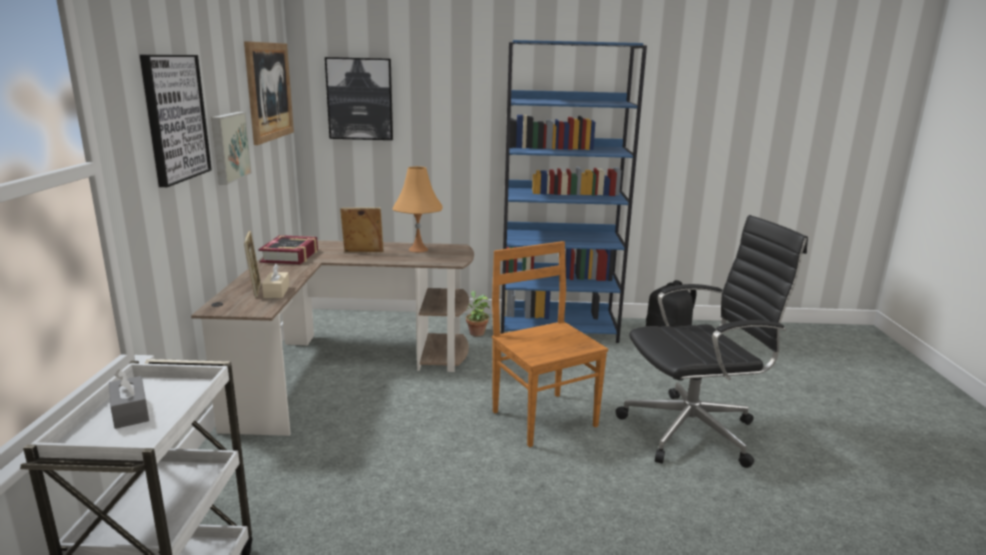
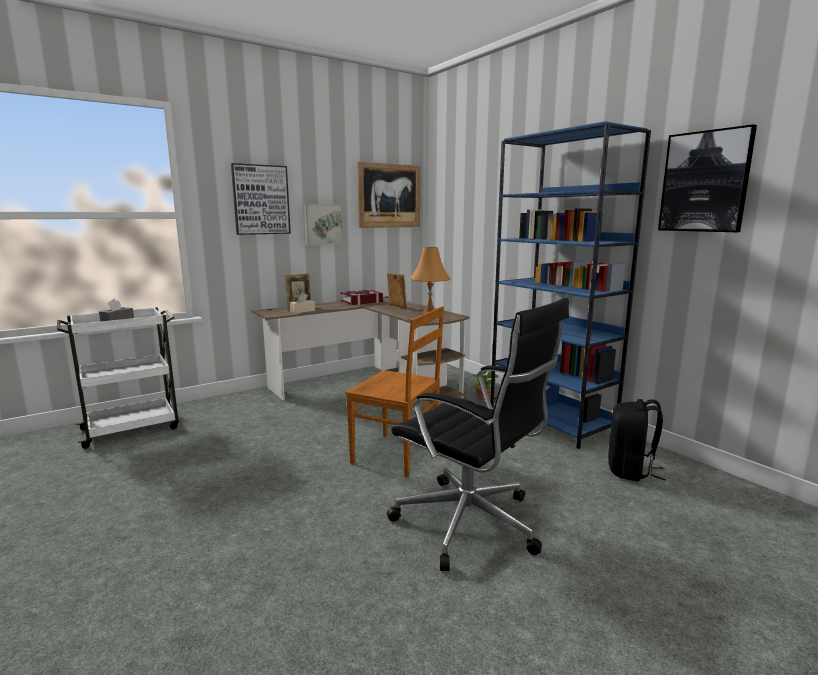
camera: 55 degrees right, 5 degrees down
(360, 99) = (457, 202): picture -> picture (705, 182)
(543, 417) = (397, 455): brown chair -> brown chair turned 90 degrees clockwise

